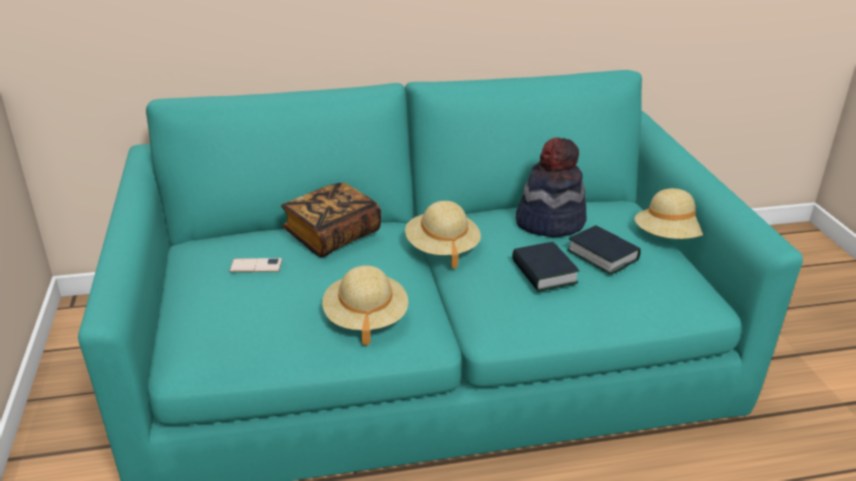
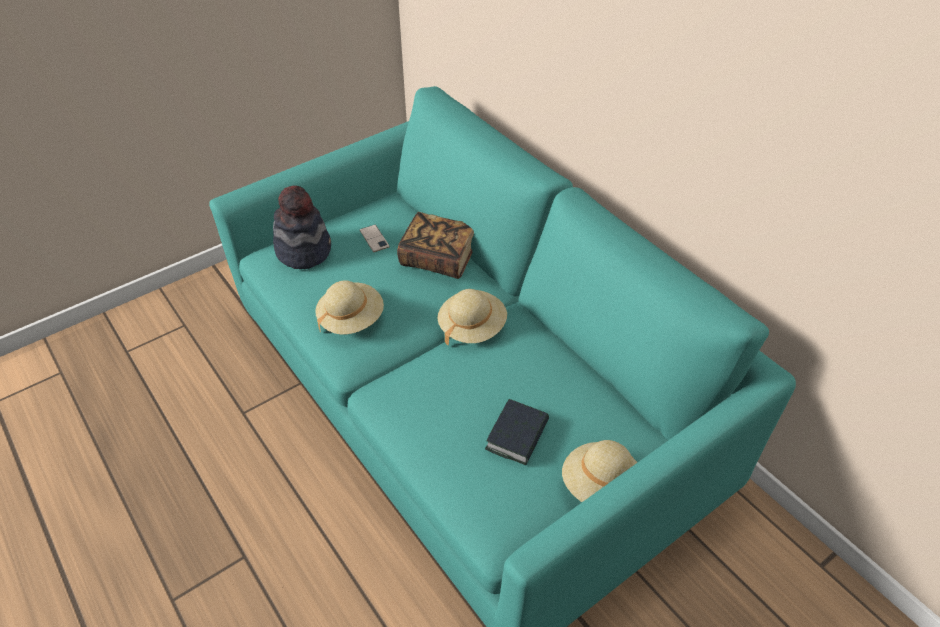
camera: 65 degrees right, 15 degrees up
(544, 272) = (462, 401): book -> none
(550, 222) = (553, 382): hat -> hat (304, 250)

